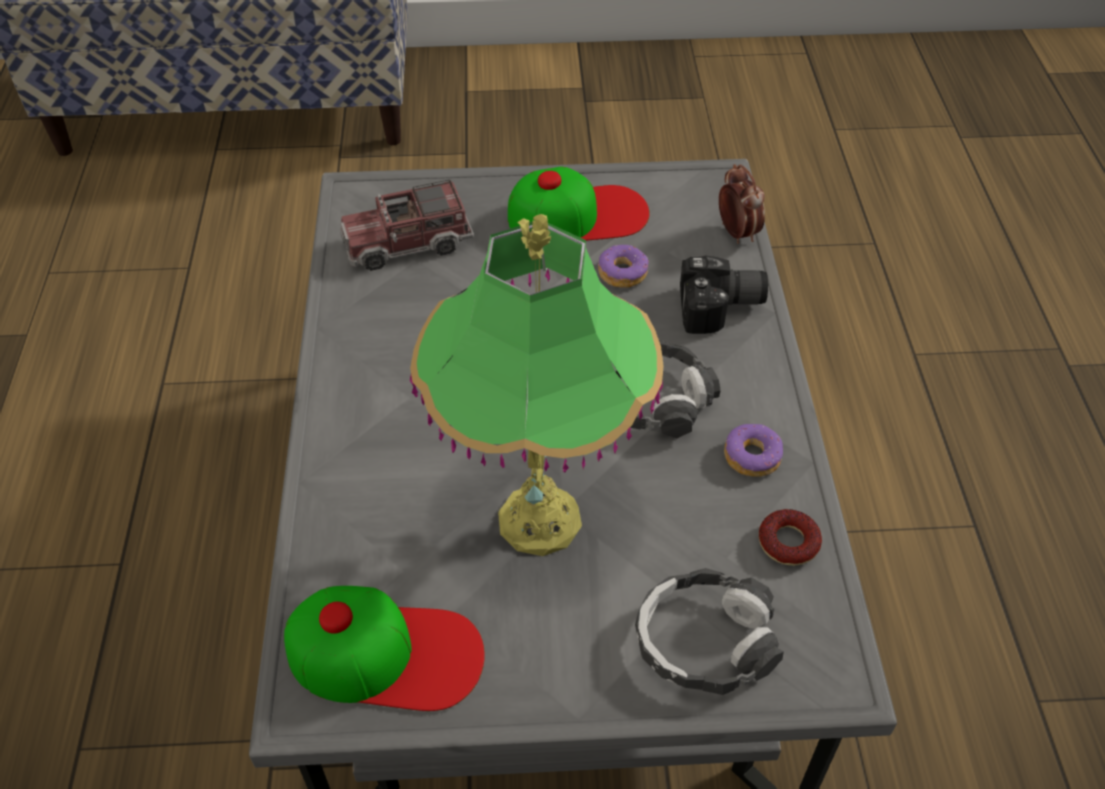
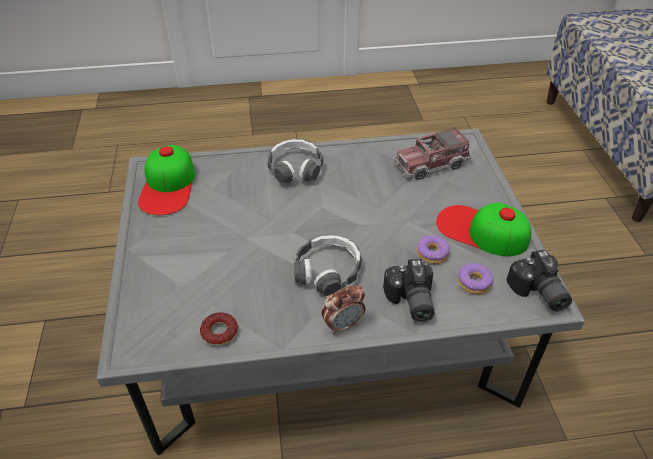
camera: 85 degrees right, 5 degrees down
(407, 243) = (431, 164): toy truck -> toy truck turned 90 degrees counterclockwise
(540, 521) = (238, 229): table lamp -> none
(578, 214) = (481, 231): cap -> cap turned 135 degrees clockwise
(704, 186) = (537, 293): none -> camera
(704, 641) = (159, 293): headphones -> headphones (295, 168)
(737, 232) = (491, 312): alarm clock -> alarm clock (343, 325)
(752, 456) = (285, 317): donut -> donut (474, 283)

